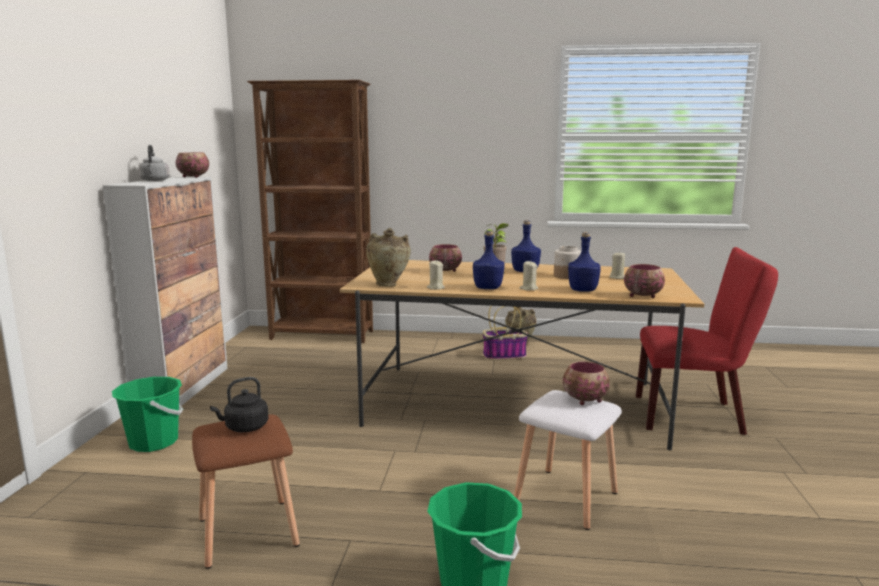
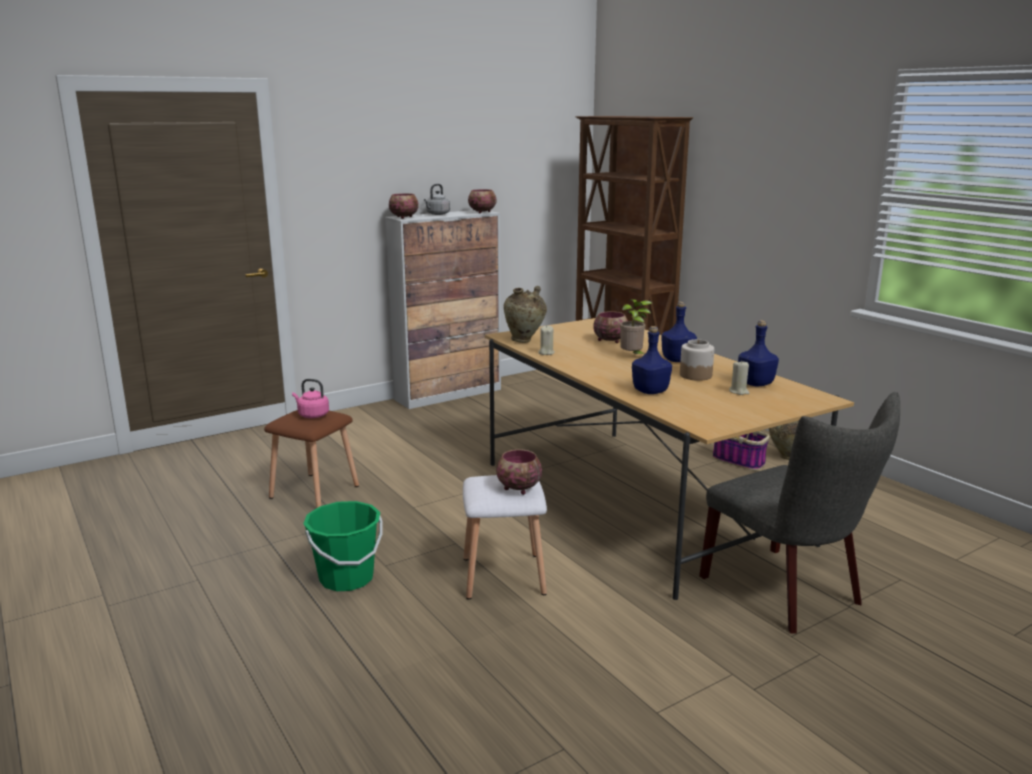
camera: 50 degrees right, 5 degrees up
(153, 442) = (371, 422): green bucket -> none
(244, 428) = (312, 415): black kettle -> pink kettle
(488, 288) = (582, 365): blue bottle -> blue bottle (755, 384)
(528, 288) = (611, 375): beige candle -> none
(642, 296) = (679, 413): bowl -> bowl (404, 217)
(695, 415) = (788, 593): red chair -> grey chair

